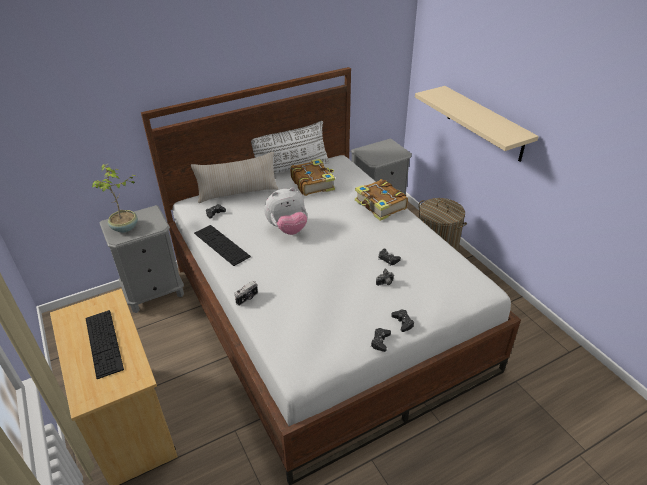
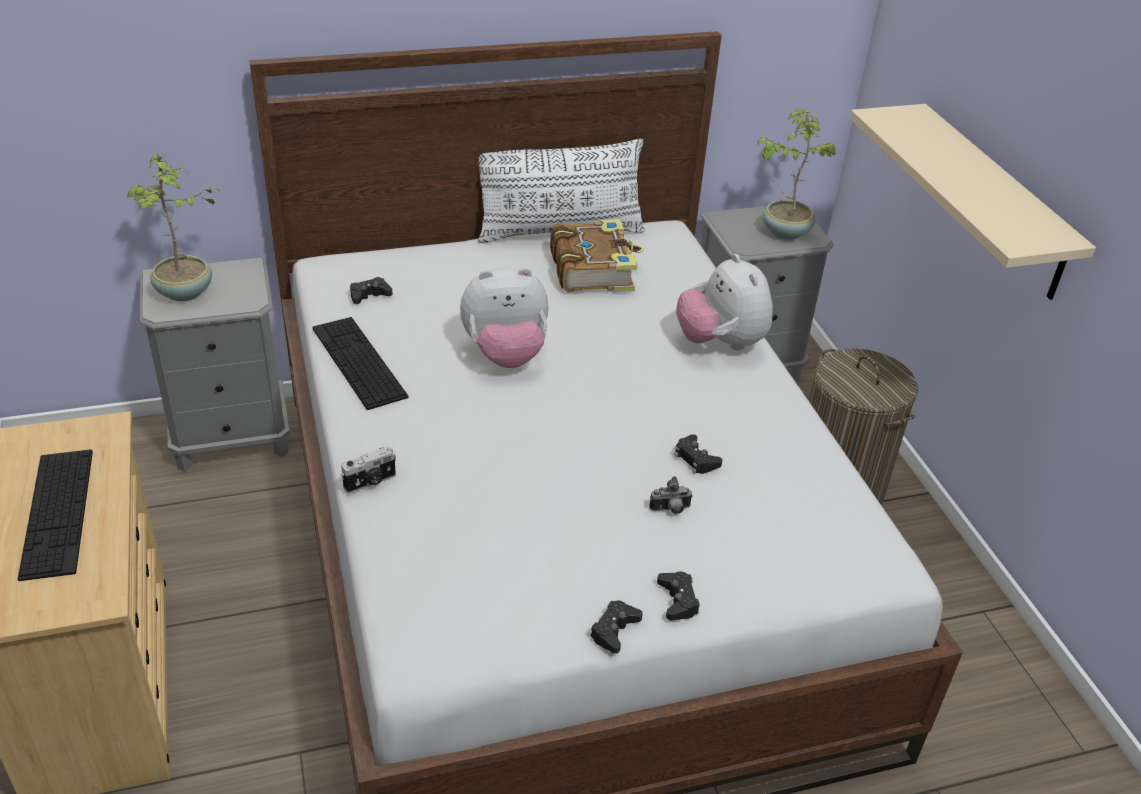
camera: 10 degrees right, 0 degrees up
(238, 193) = (431, 262): beige pillow -> none
(380, 206) = (720, 342): book -> plush toy
(389, 152) = (785, 231): none -> potted plant

